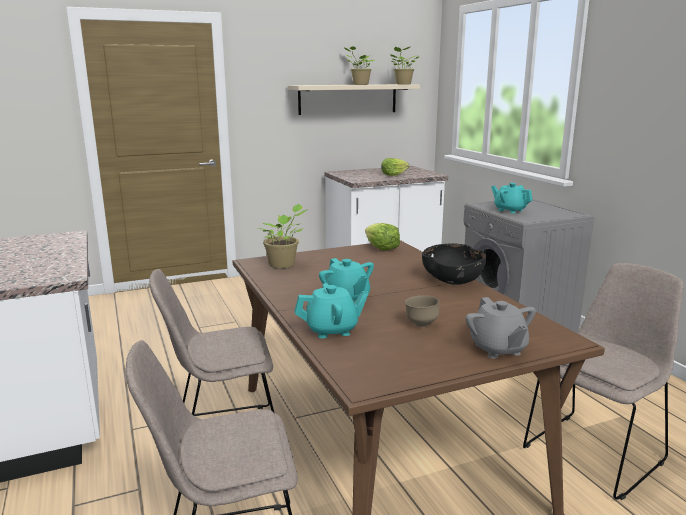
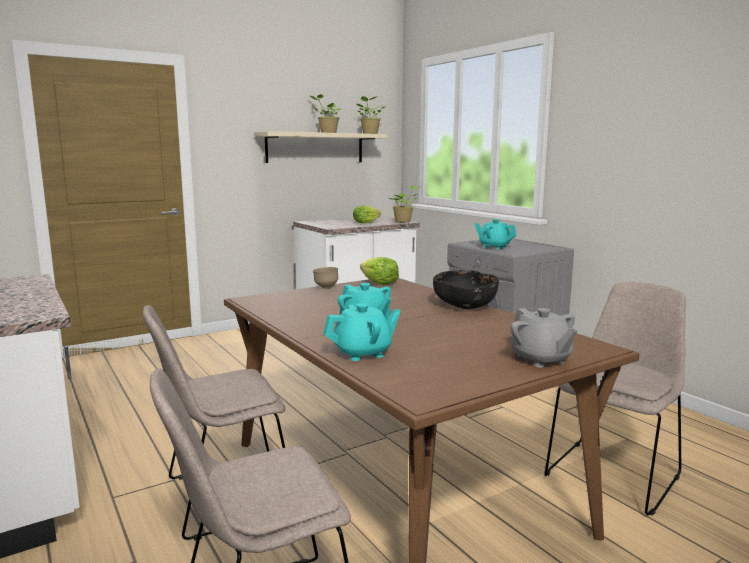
camera: 10 degrees left, 5 degrees down
(284, 265) = (283, 300): potted plant -> potted plant (404, 221)
(421, 324) = (453, 343): brown bowl -> brown bowl (325, 288)

